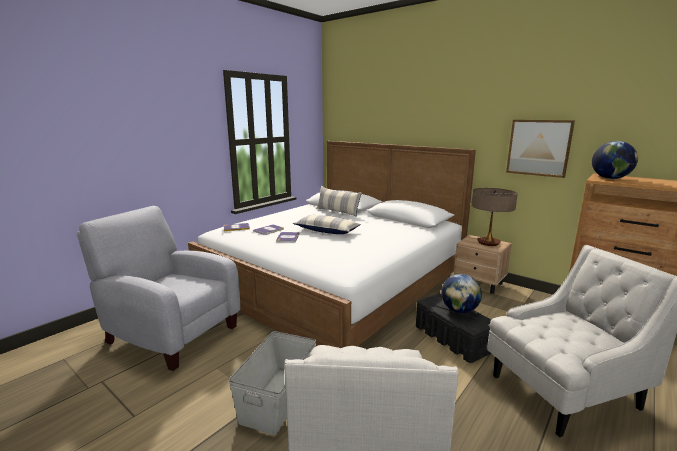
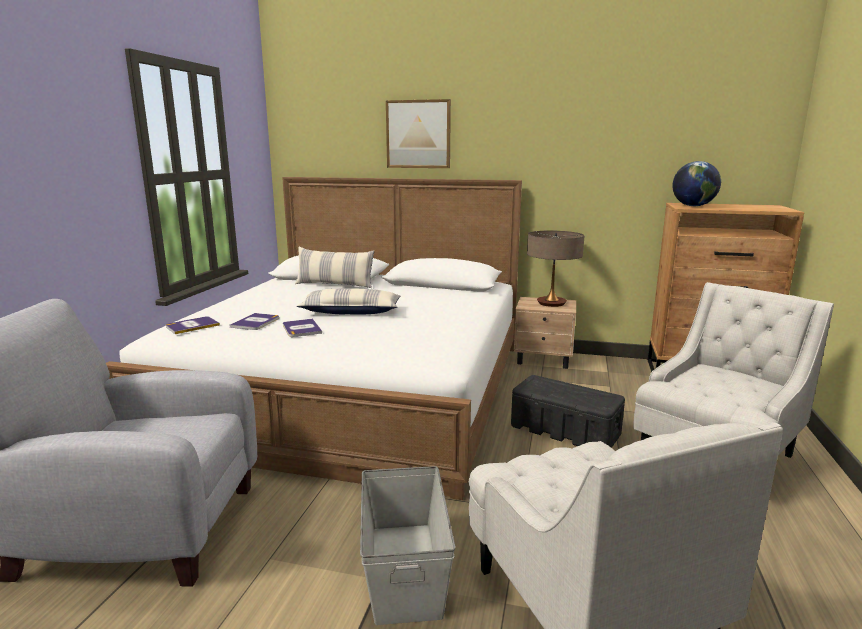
camera: 25 degrees left, 0 degrees up
(459, 310) = (571, 390): globe -> none
(538, 147) = (601, 174): picture -> picture (418, 134)

